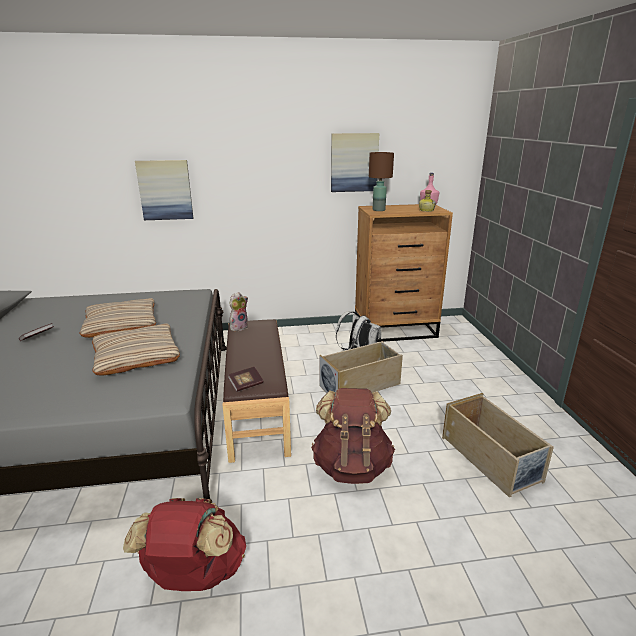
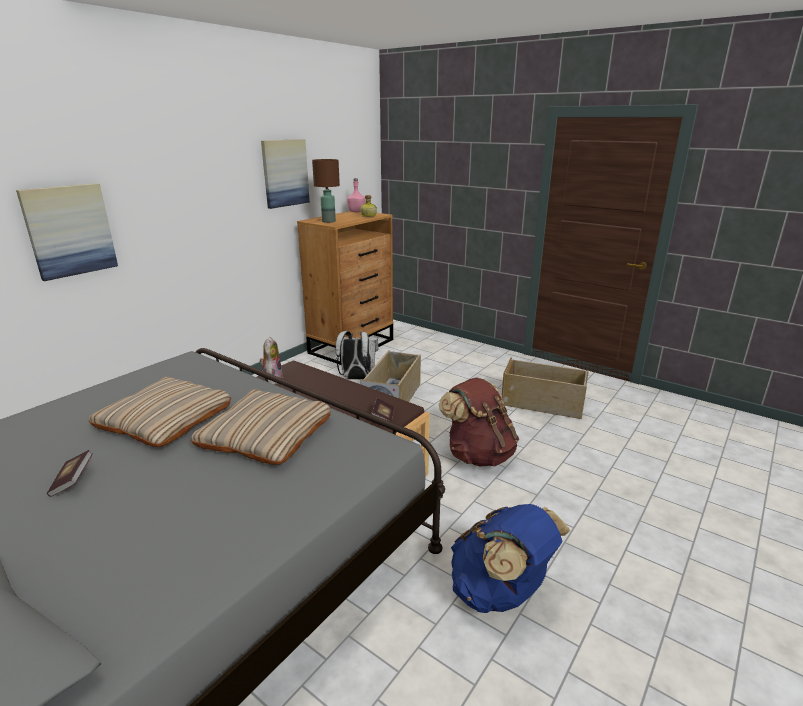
camera: 45 degrees left, 0 degrees up
(194, 575) = (500, 592): red backpack -> blue backpack

